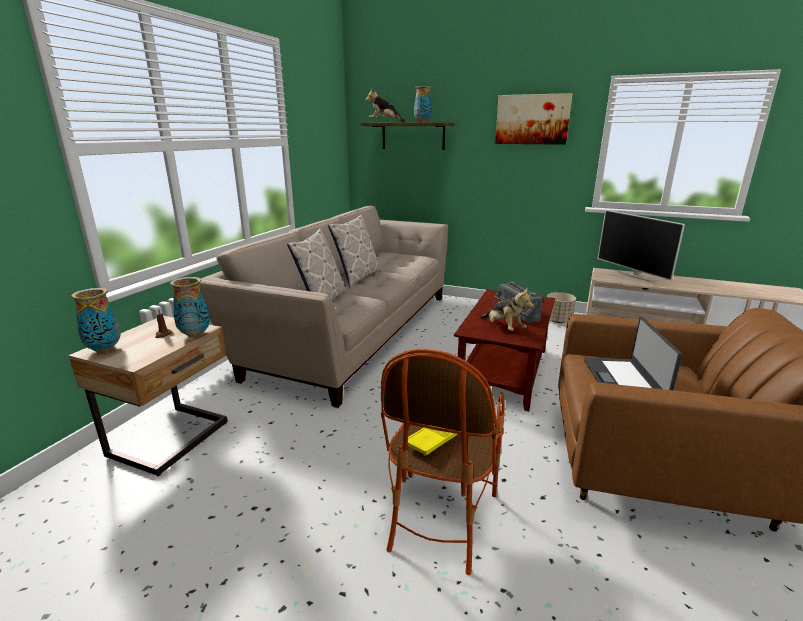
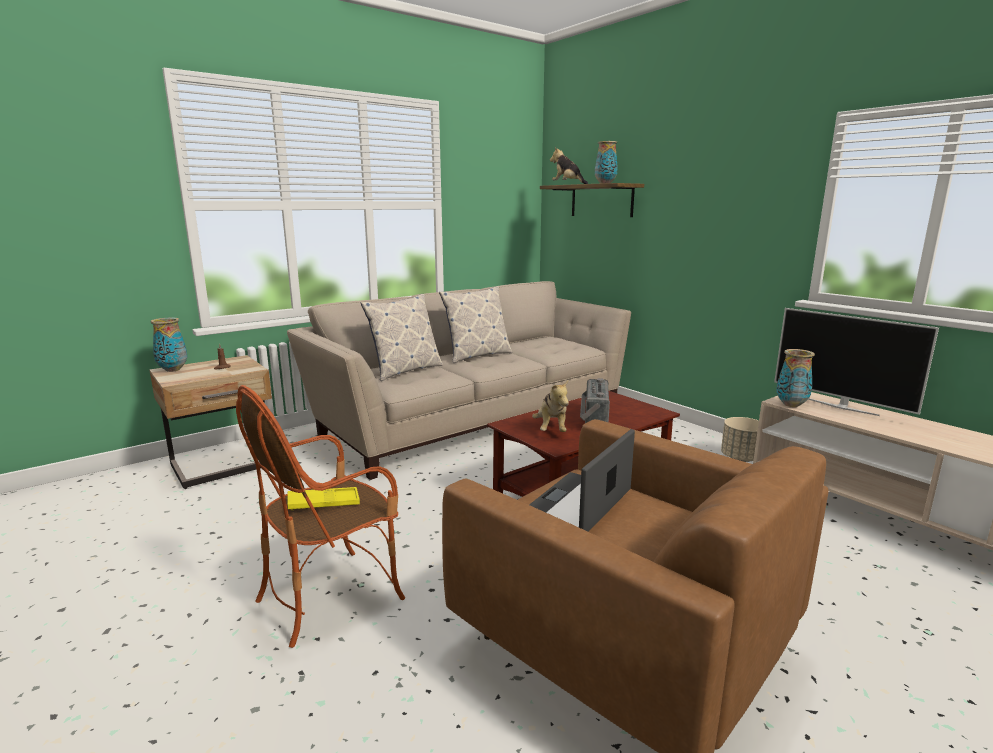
camera: 30 degrees right, 5 degrees down
(195, 334) = (241, 371): vase -> vase (791, 405)
(532, 119) = (732, 177): picture -> none
(633, 275) = (841, 406): television -> television turned 45 degrees counterclockwise

